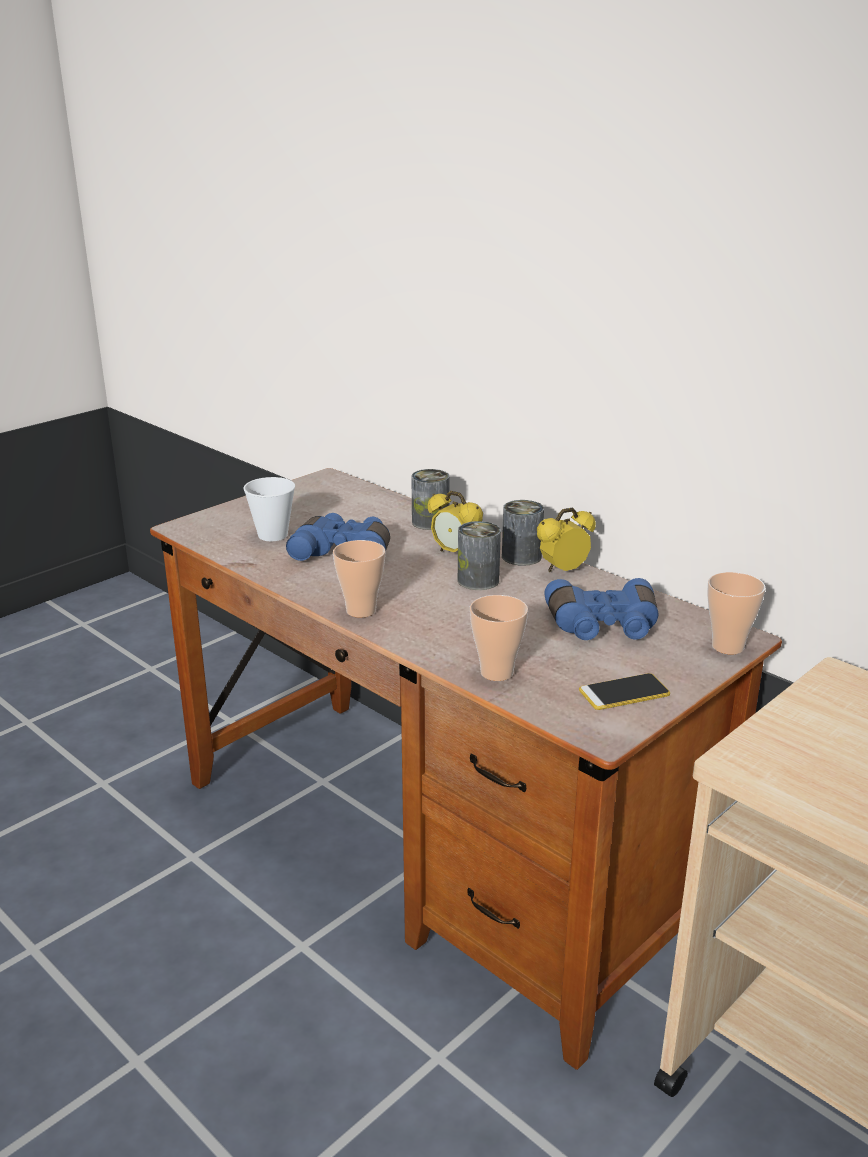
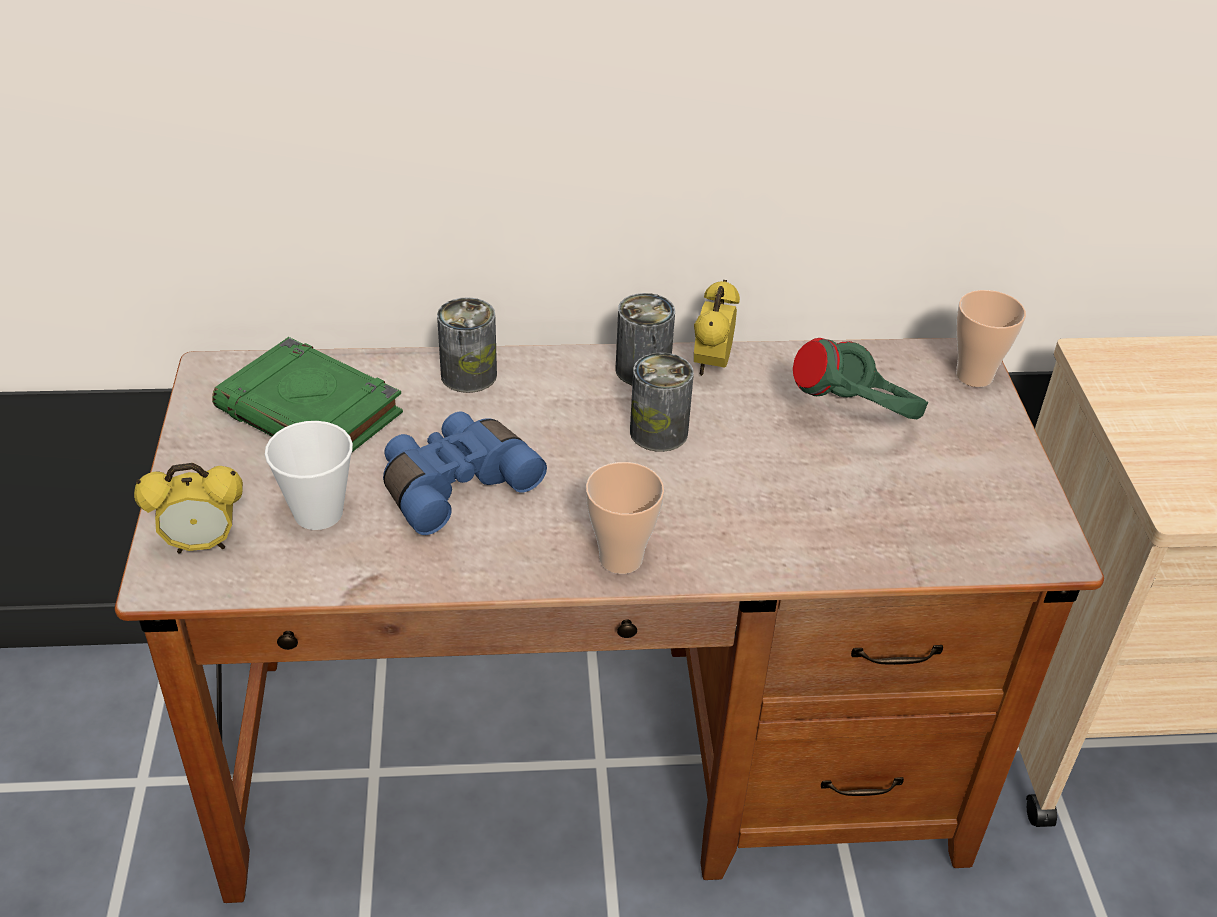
camera: 50 degrees left, 15 degrees up
(337, 505) = (312, 412): none -> green book
(454, 553) = (571, 407): alarm clock -> alarm clock (201, 545)
(496, 672) = (871, 545): cup -> none
(603, 627) = (857, 419): blue binoculars -> green headphones
(624, 693) = (993, 490): phone -> none

